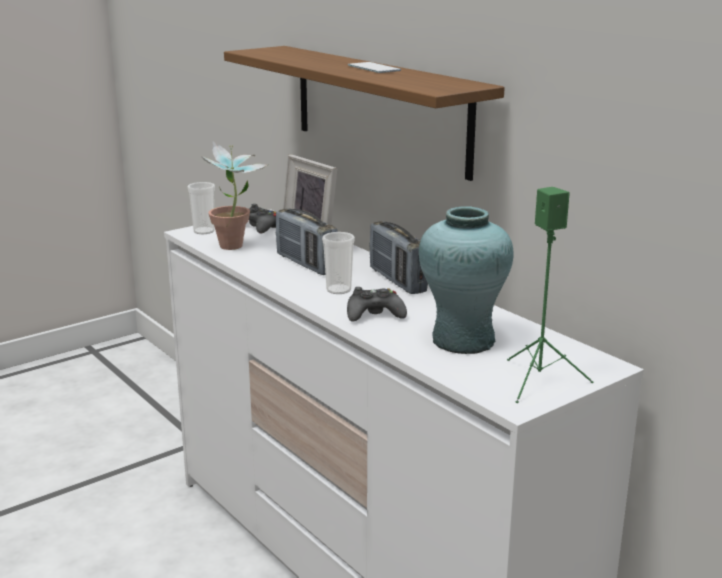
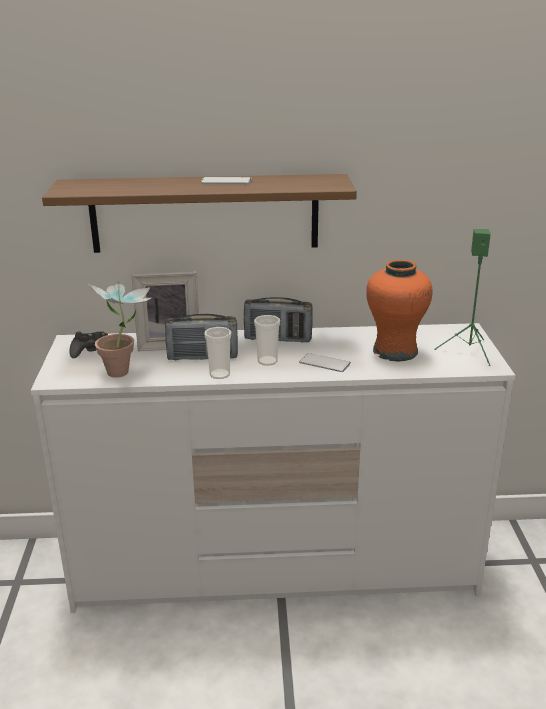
camera: 55 degrees left, 5 degrees up
(204, 231) = (63, 373): cup -> cup (219, 374)
(374, 314) = (324, 363): black game controller -> phone
(462, 340) = (395, 352): turquoise vase -> orange vase

